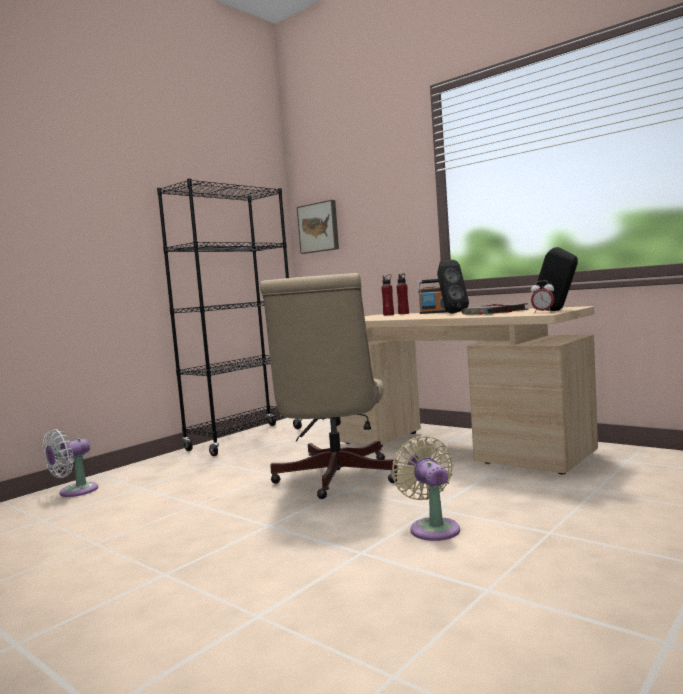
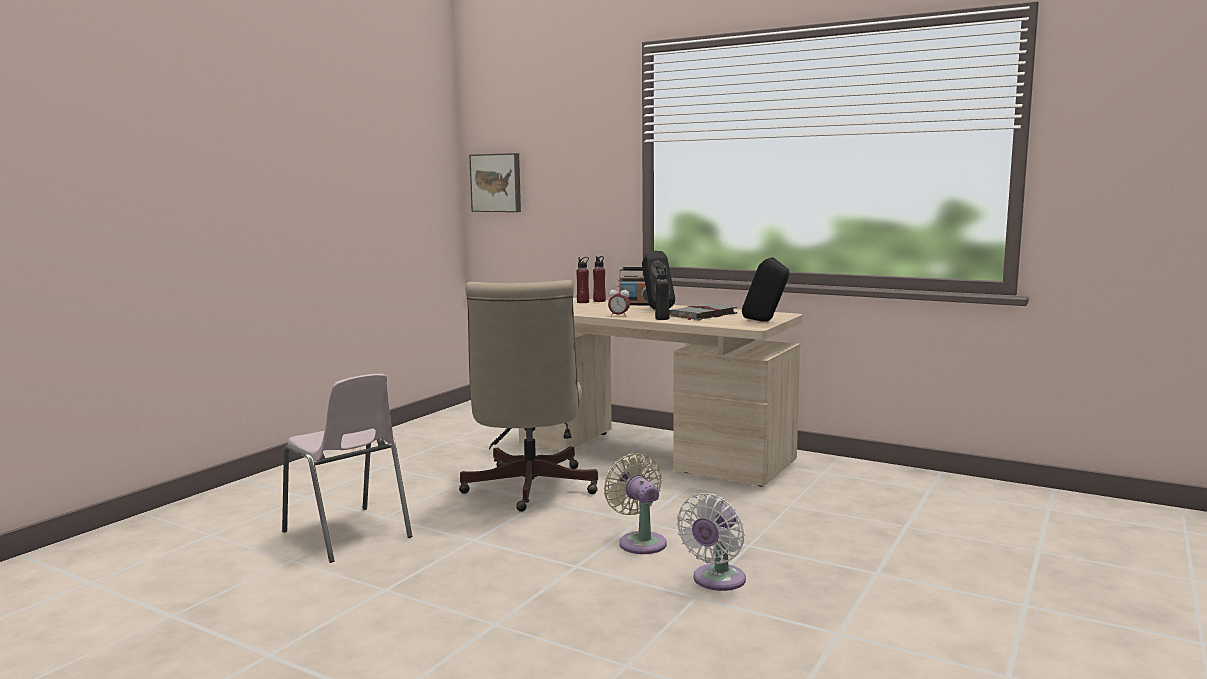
camera: 10 degrees left, 5 degrees up
(74, 492) = (227, 501): white fan -> white fan (716, 581)
(157, 520) = (348, 535): none -> pink chair
(245, 439) = (407, 437): black bookcase -> none
(455, 316) = (662, 318): none -> black bottle
(543, 313) = (752, 325): alarm clock -> alarm clock (619, 316)

